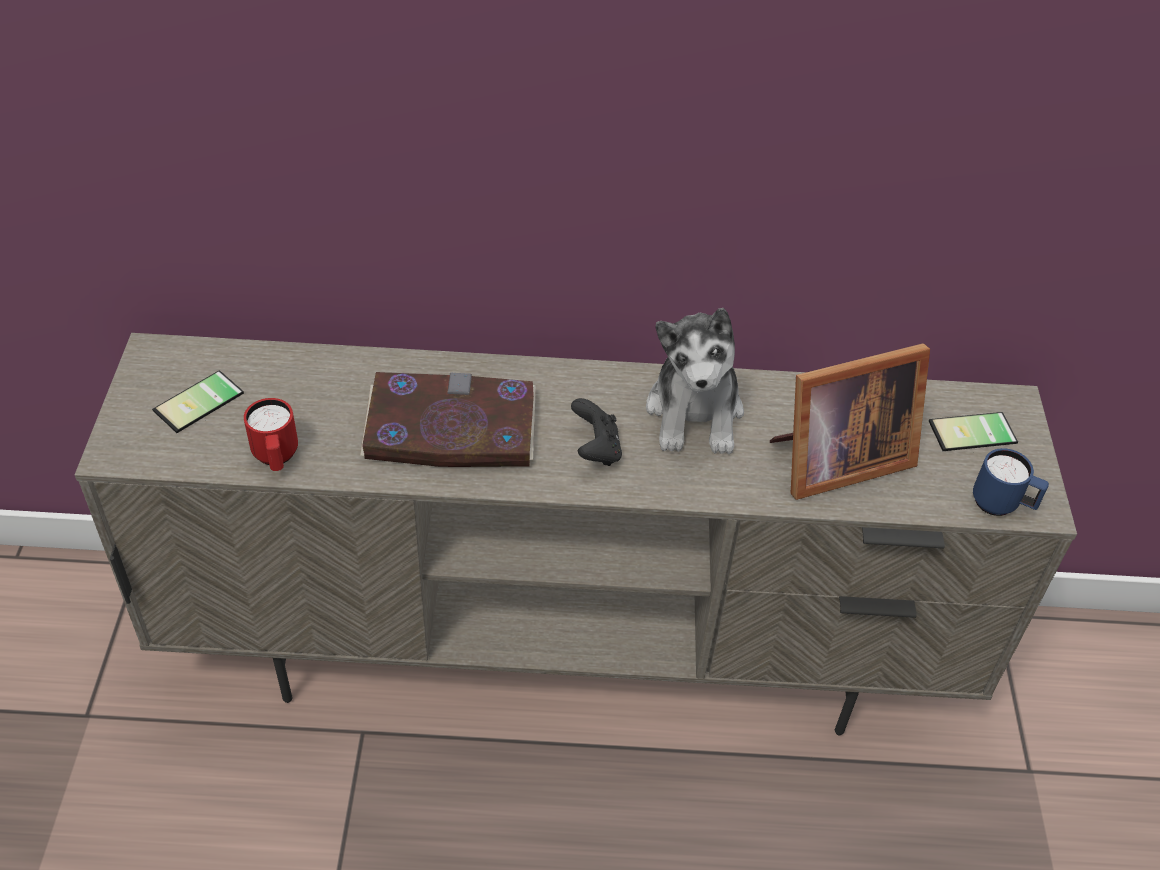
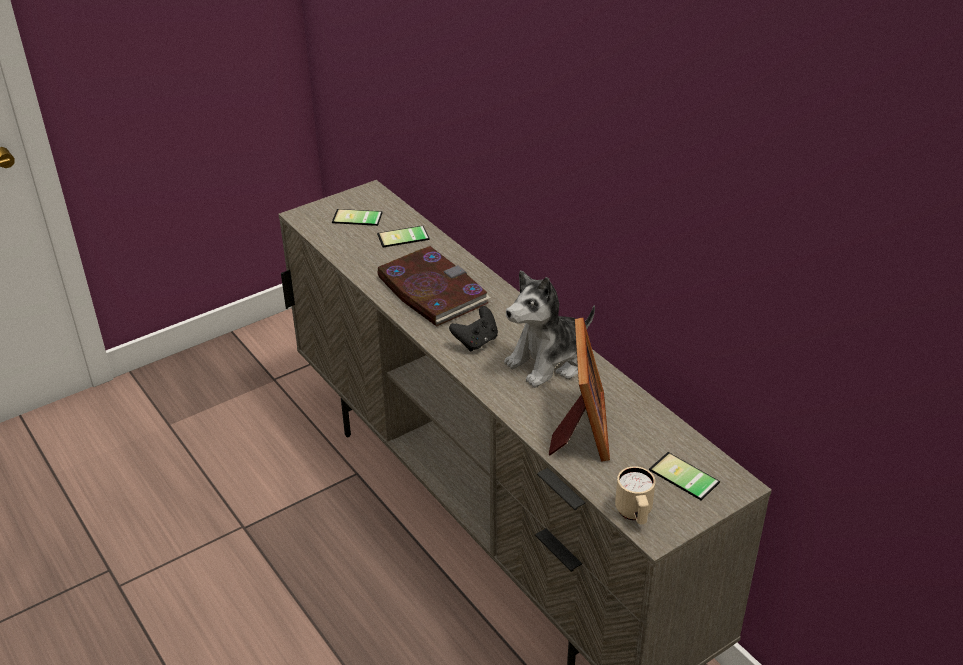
camera: 55 degrees right, 10 degrees down
(276, 458) = (349, 255): red mug -> none
(305, 386) = (404, 238): none -> phone
(834, 461) = (580, 429): picture frame -> picture frame turned 120 degrees counterclockwise
(1001, 505) = (634, 515): blue mug -> beige mug

